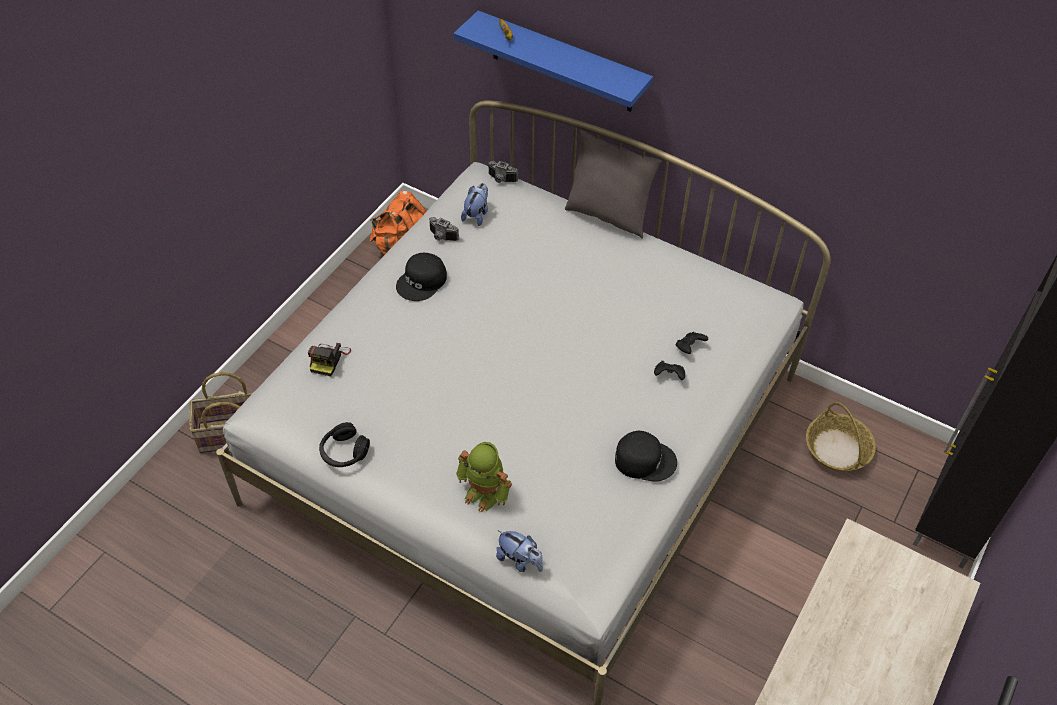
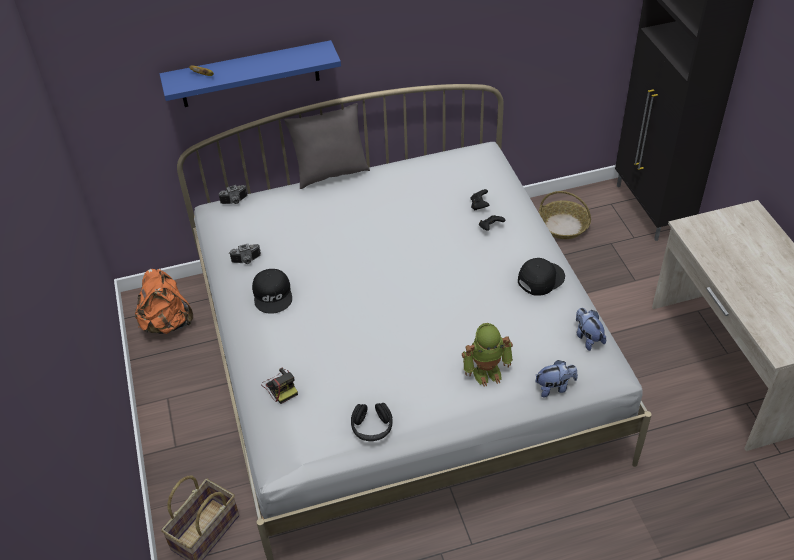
camera: 45 degrees left, 5 degrees down
(477, 214) = (250, 231): plush toy -> plush toy (587, 338)

